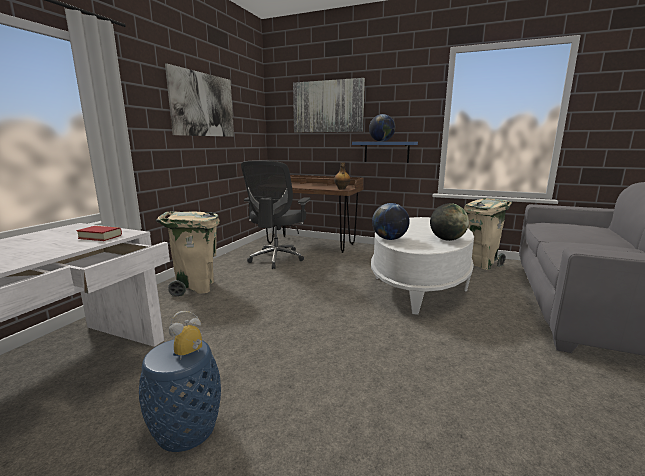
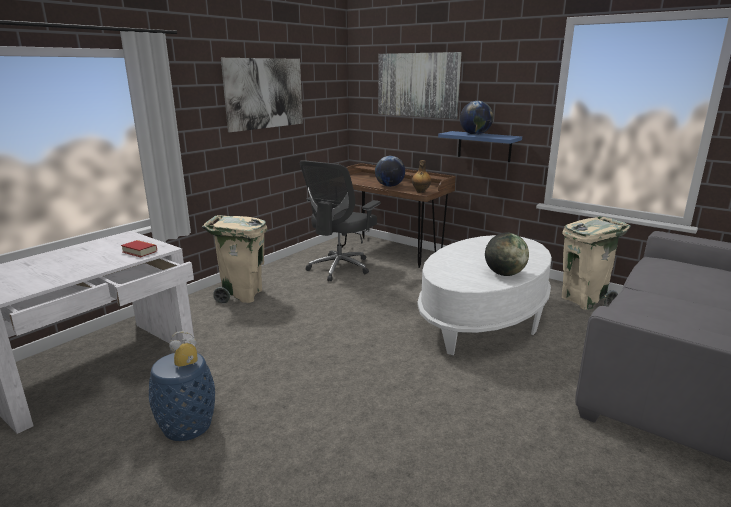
camera: 15 degrees right, 5 degrees up
(389, 239) = (437, 267): globe -> globe (389, 186)

